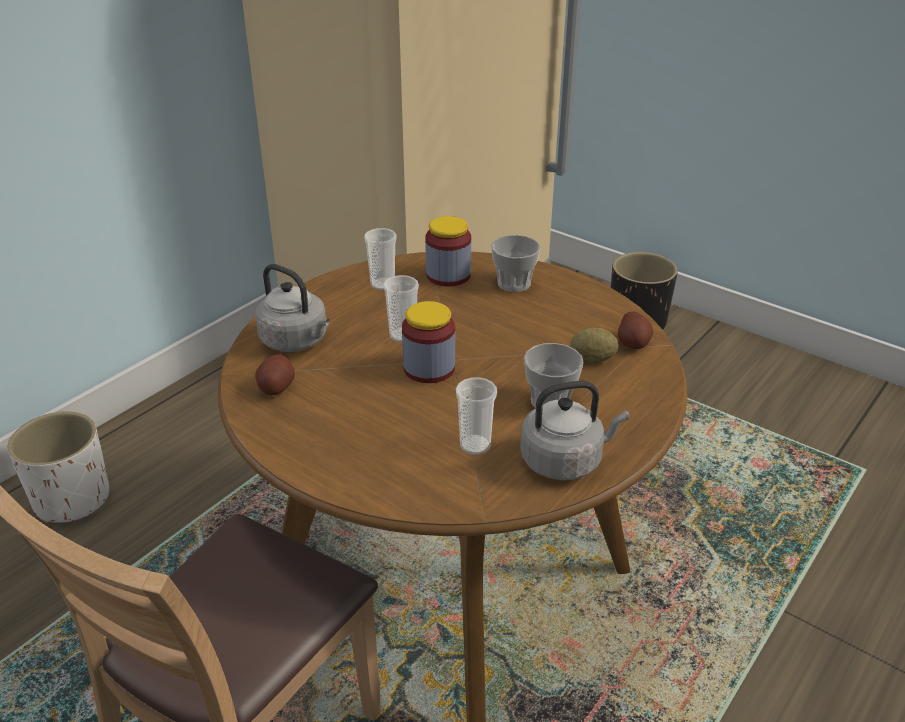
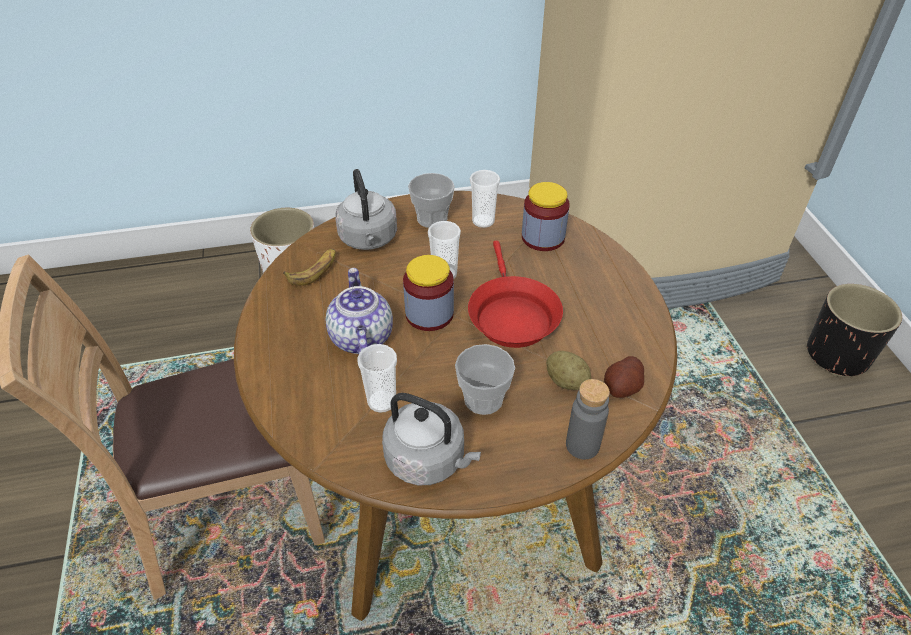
camera: 40 degrees right, 10 degrees up
(276, 387) = (314, 270): potato -> banana
(393, 413) = (360, 337): none -> teapot
(495, 337) = (511, 315): none -> red frying pan
(514, 284) = (587, 272): cup -> cup (432, 218)
(654, 391) = (582, 445): none -> grey bottle

